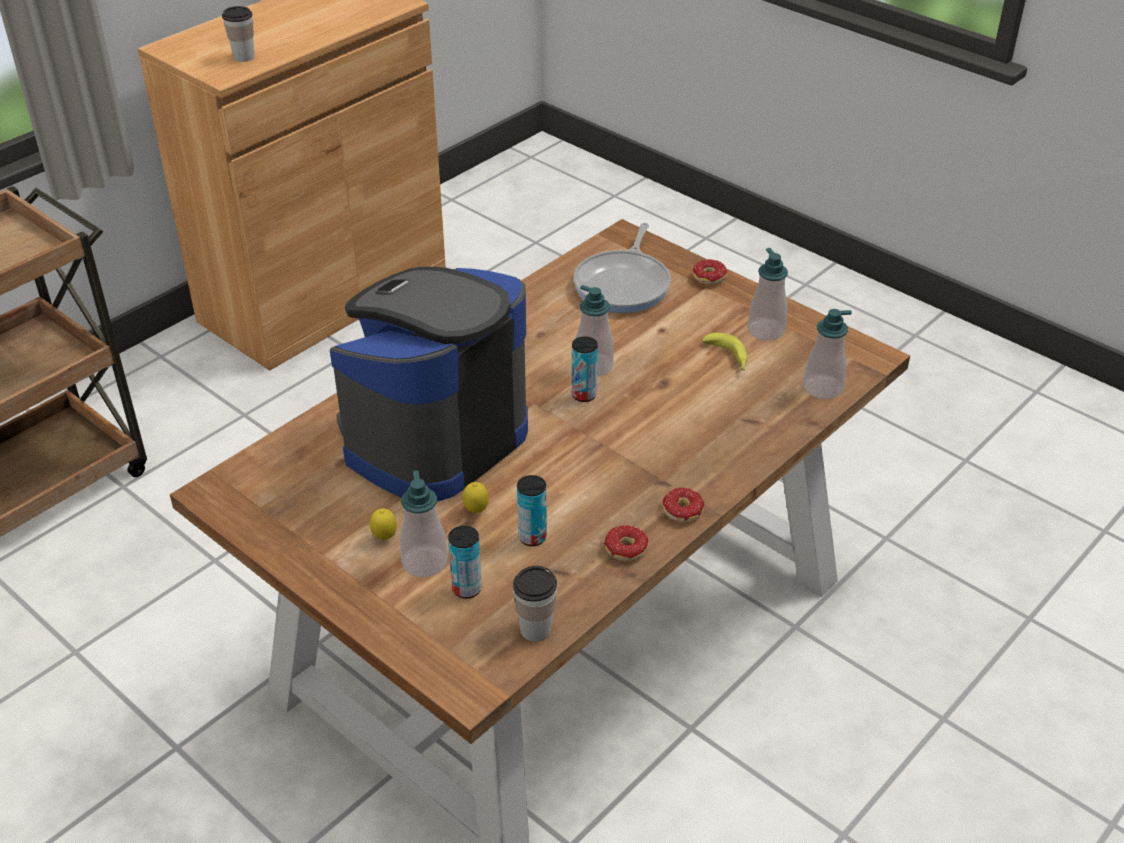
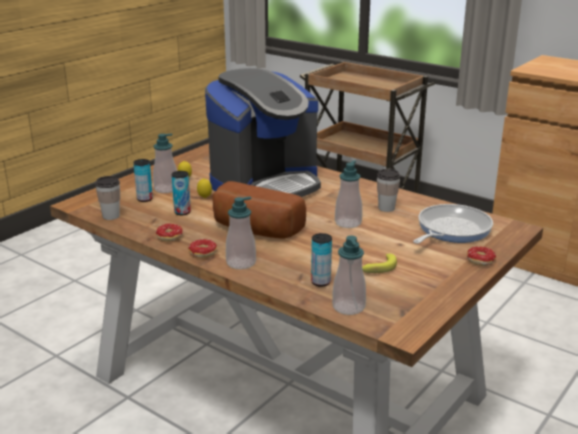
camera: 85 degrees right, 15 degrees down
(244, 57) = (555, 70): cup -> cup (386, 208)
(433, 438) = (265, 184): coffee machine -> coffee machine turned 105 degrees clockwise
(584, 395) = (315, 221): can -> can (320, 282)
(608, 457) = (254, 230): none -> bread
(624, 284) = (451, 230): frying pan -> frying pan turned 120 degrees clockwise
(766, 330) = (418, 284): soap dispenser -> soap dispenser (241, 263)

